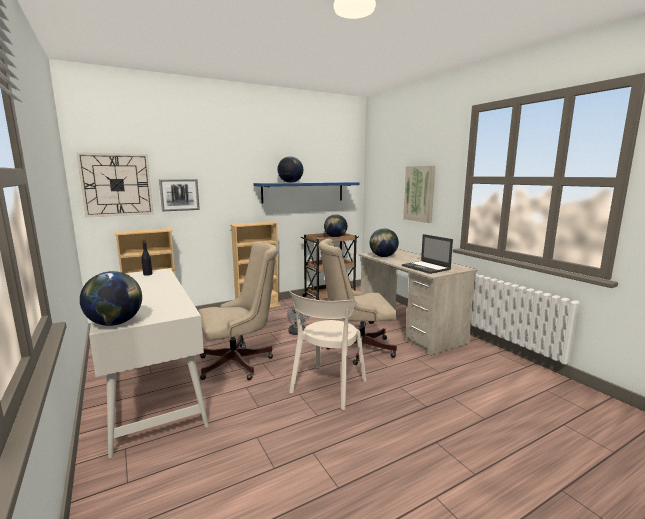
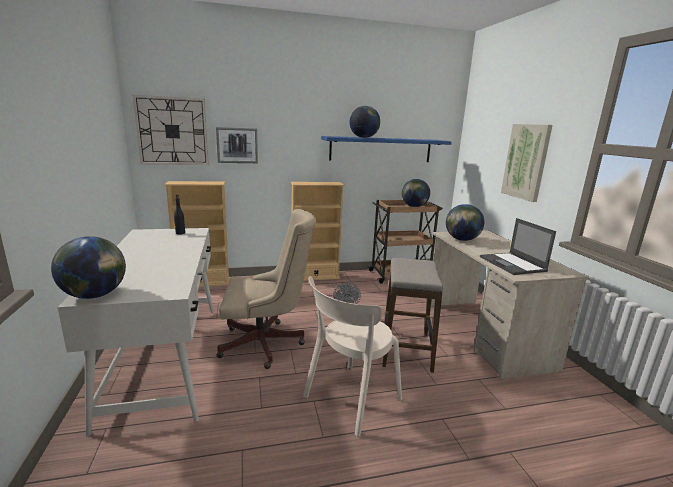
camera: 15 degrees right, 5 degrees up
(356, 348) = (406, 350): beige office chair -> stool

